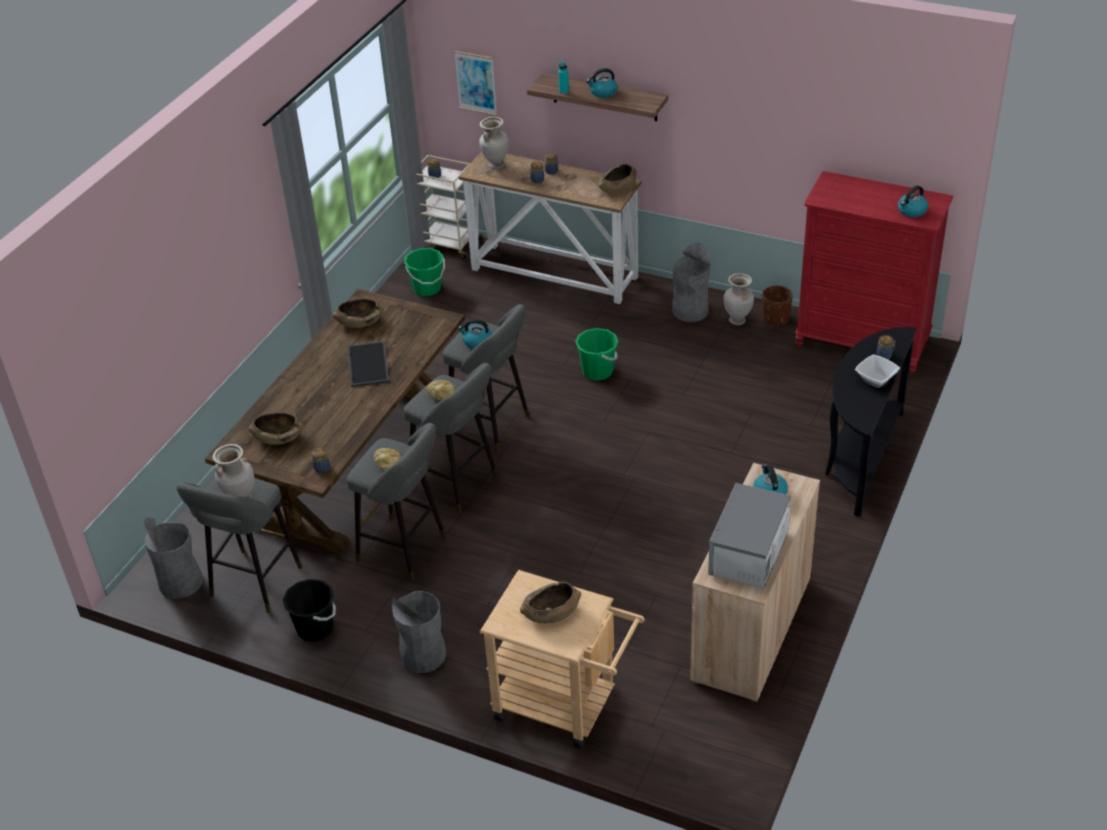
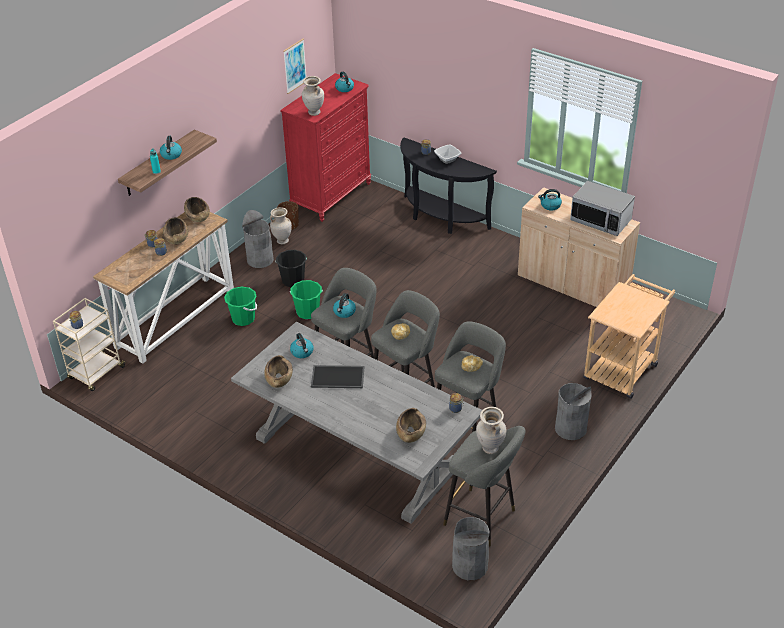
camera: 80 degrees left, 0 degrees up
(315, 628) = (535, 484): black bucket -> black bucket (293, 281)
(355, 460) = (359, 451): brown dining table -> grey dining table
(408, 330) = (302, 352): none -> kettle
(427, 288) = (153, 392): green bucket -> green bucket (243, 319)
(476, 83) = (73, 228): picture -> picture (294, 66)
(495, 165) = (124, 271): beige vase -> beige vase (314, 113)
(551, 613) = (629, 306): brown bowl -> brown bowl (177, 238)

